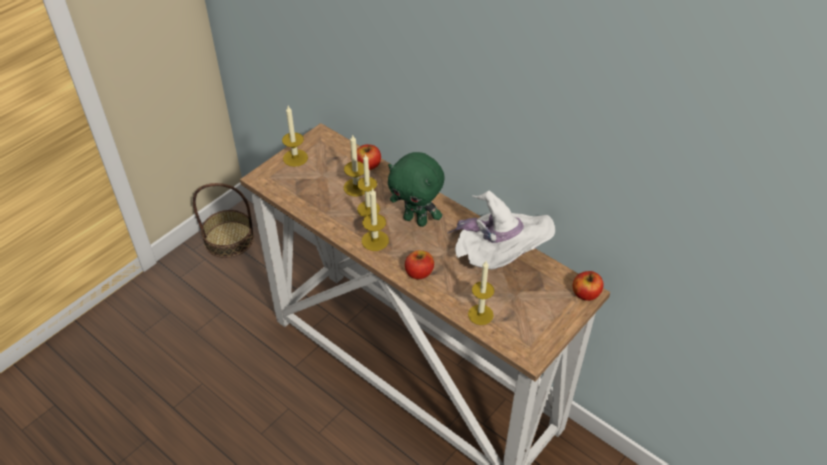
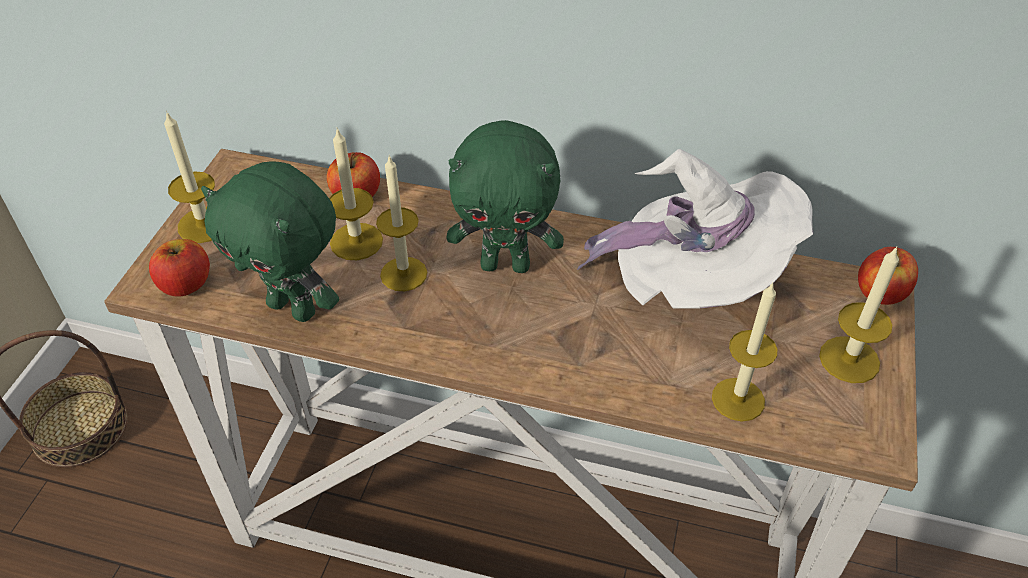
camera: 25 degrees left, 0 degrees up
(314, 208) = (294, 308): none -> green plush toy
(375, 240) = (452, 329): candle -> candle (849, 359)
(419, 272) = (574, 361): apple -> apple (185, 284)

